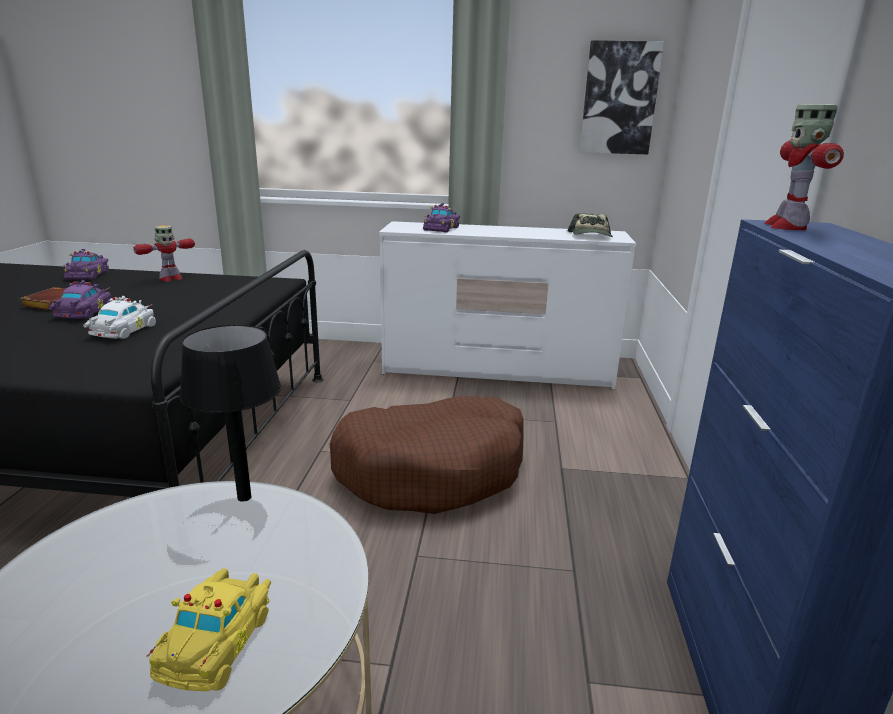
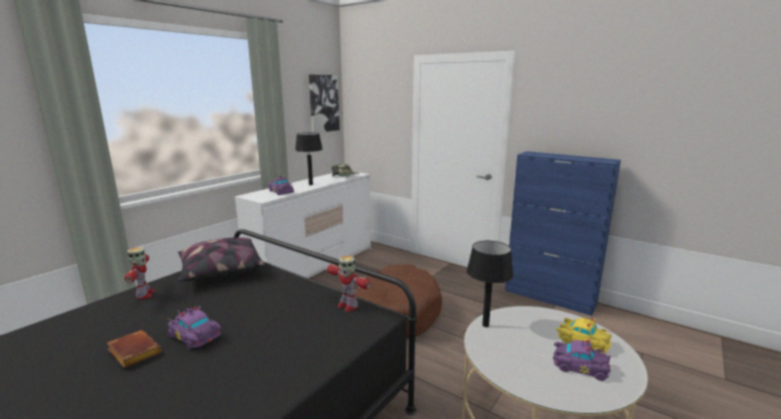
camera: 60 degrees left, 5 degrees down
(89, 275) = (47, 333): purple toy car -> purple toy car (578, 366)
(122, 331) = (273, 321): white toy car -> none
(241, 286) = (220, 271): none -> pillow
(501, 232) = (310, 184): none -> black table lamp
(787, 226) = (533, 154): toy robot -> toy robot (347, 306)

